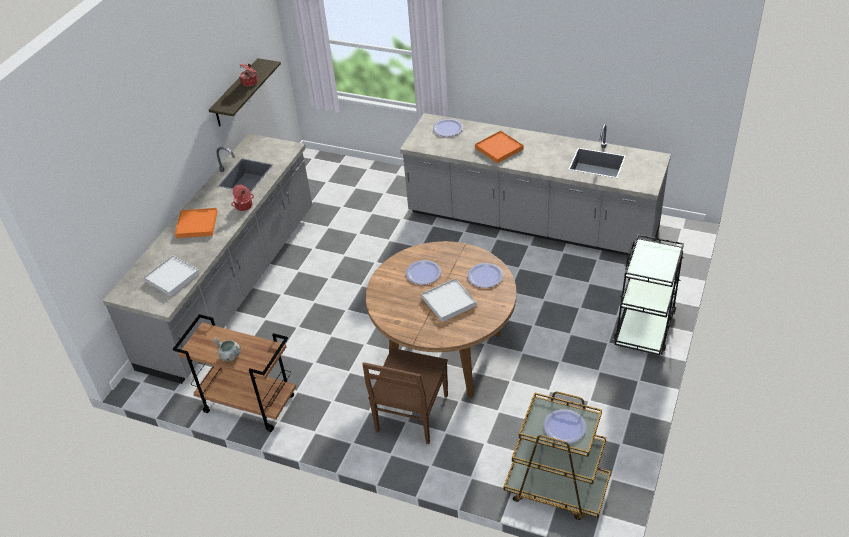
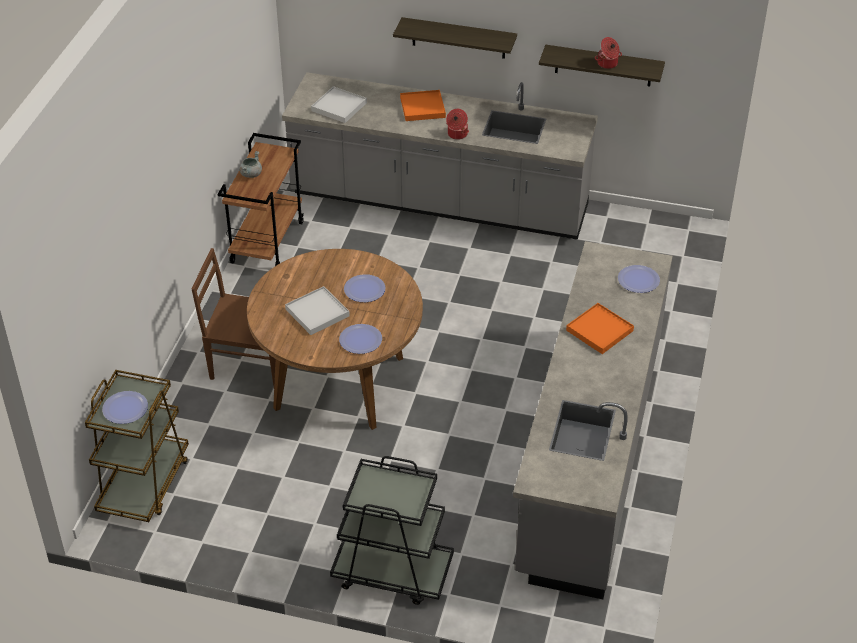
camera: 80 degrees right, 0 degrees up
(168, 158) = (458, 38): none -> shelf

